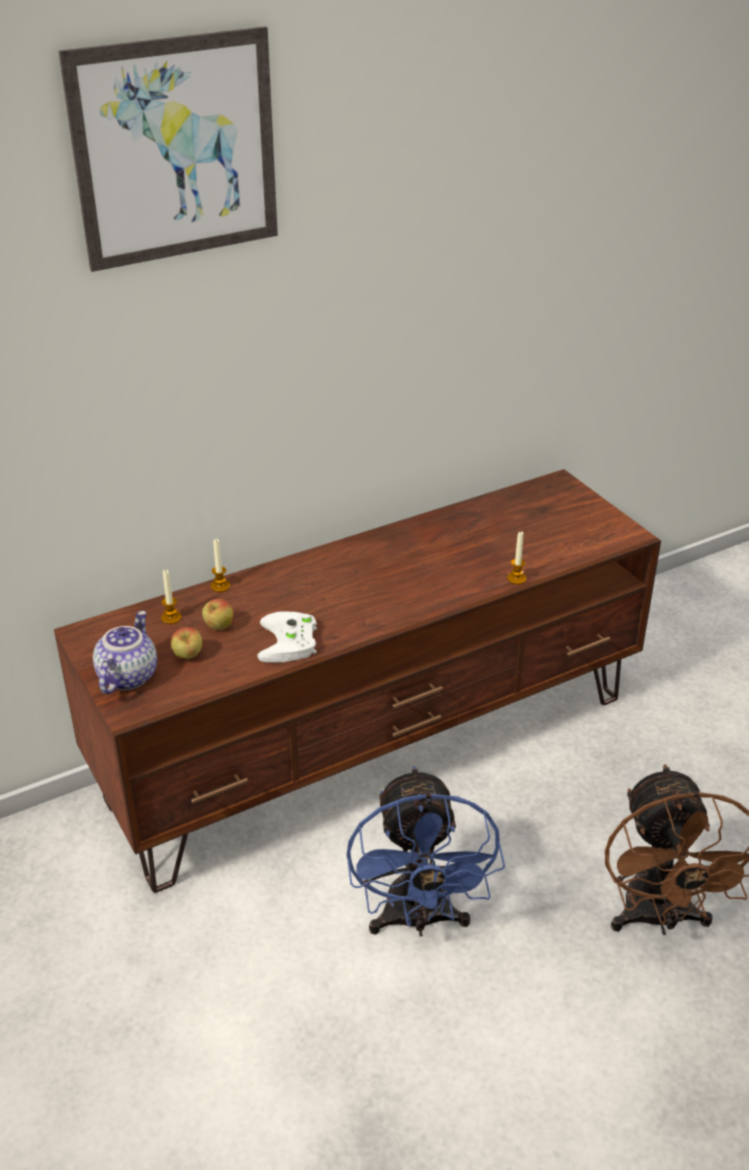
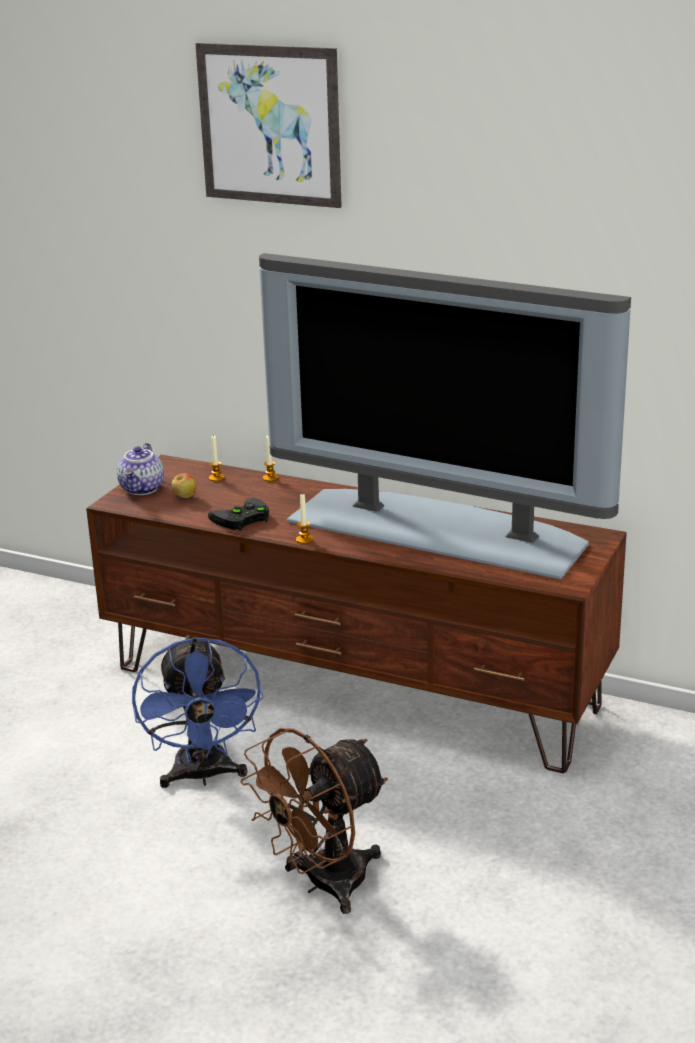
camera: 55 degrees right, 10 degrees down
(126, 676) = (143, 489): teapot -> teapot turned 120 degrees clockwise
(219, 627) = (226, 494): apple -> none
(290, 643) = (240, 519): white game controller -> black game controller
(418, 920) = (203, 776): blue fan -> blue fan turned 60 degrees counterclockwise
(454, 546) = (439, 529): none -> television
(516, 578) = (431, 563): candle -> candle (304, 539)

